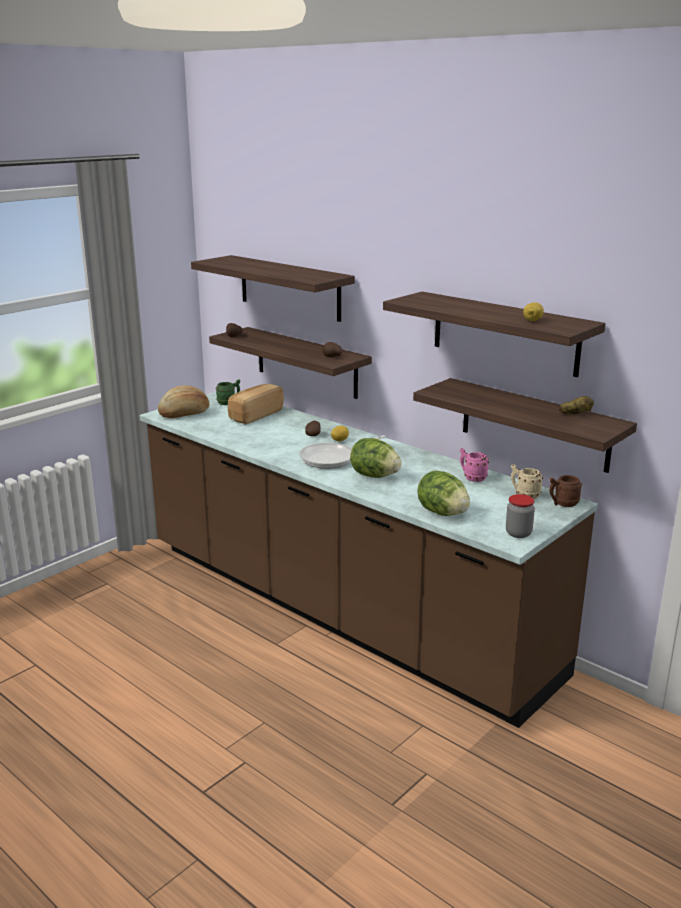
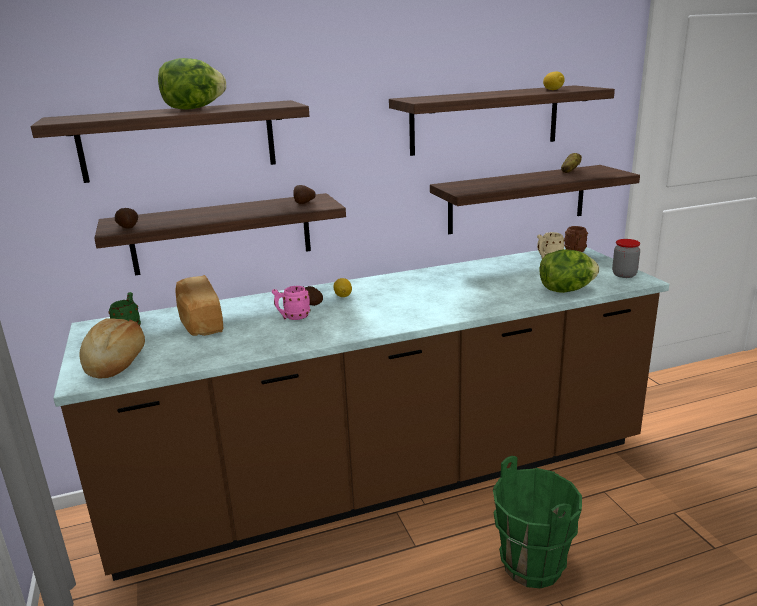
camera: 60 degrees left, 0 degrees up
(293, 702) = (532, 565): none -> green bucket
(333, 458) = (389, 307): frying pan -> none
(374, 476) = (455, 299): lettuce -> lettuce (193, 109)
(472, 478) = (497, 266): pink mug -> pink mug (292, 317)

